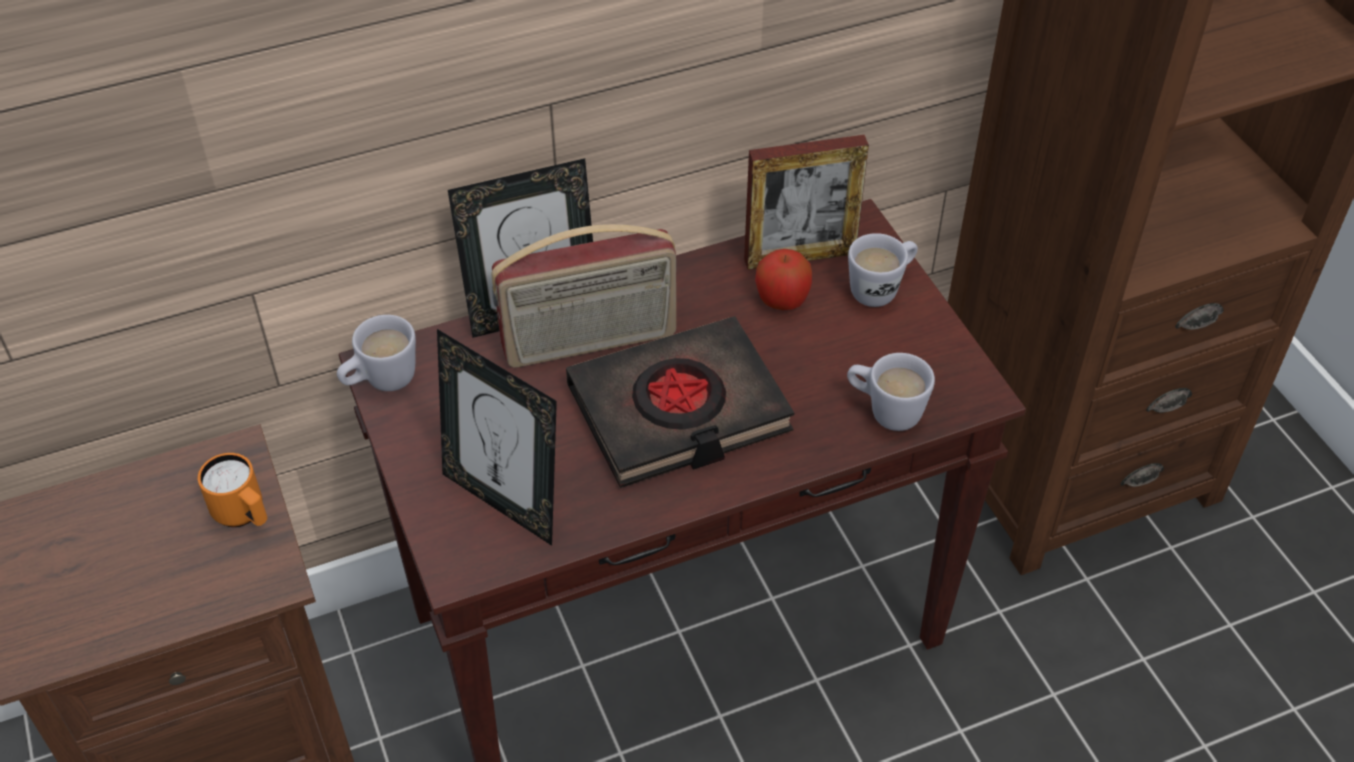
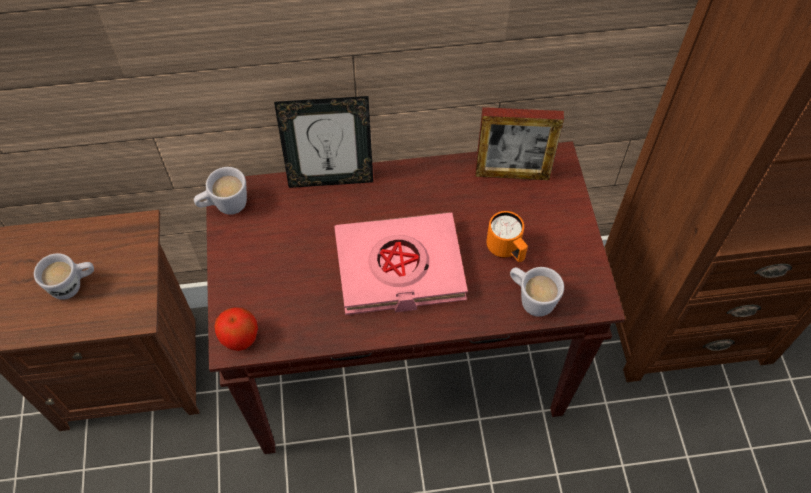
camera: 15 degrees right, 10 degrees up
(244, 516) = (132, 269): orange mug -> orange mug (506, 251)
(504, 501) = (273, 306): picture frame -> none
(590, 343) = (359, 207): radio -> none
(679, 411) = (399, 268): black book -> pink book
(782, 300) = (490, 203): apple -> apple (240, 338)
(881, 289) = (557, 209): white mug -> white mug (74, 285)

